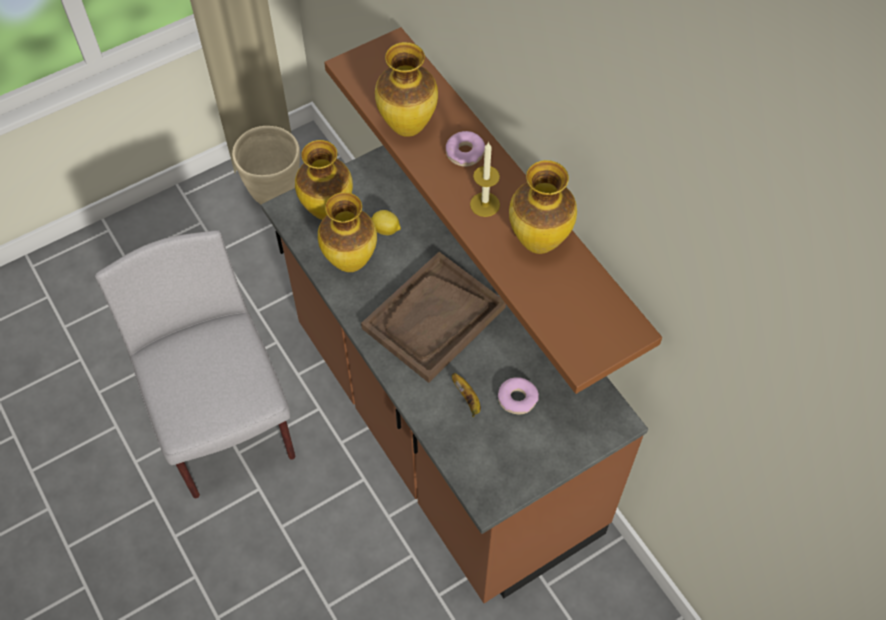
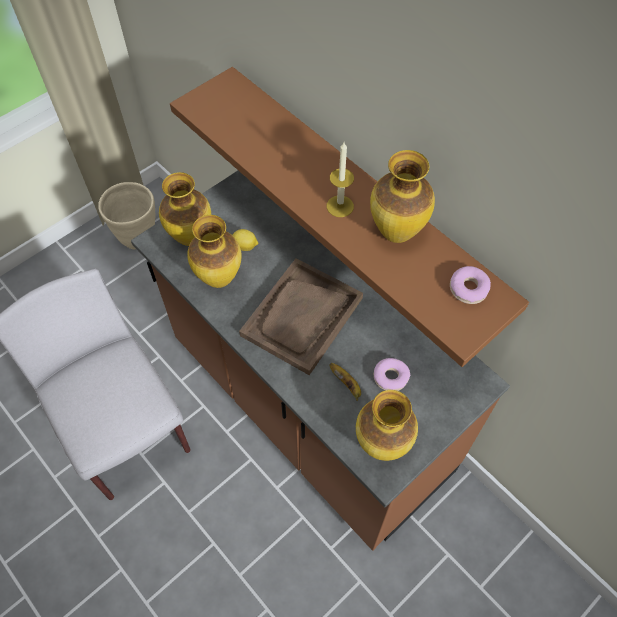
camera: 10 degrees left, 0 degrees up
(407, 128) = (255, 149): vase -> vase (382, 446)
(465, 153) = (312, 164): donut -> donut (468, 288)

